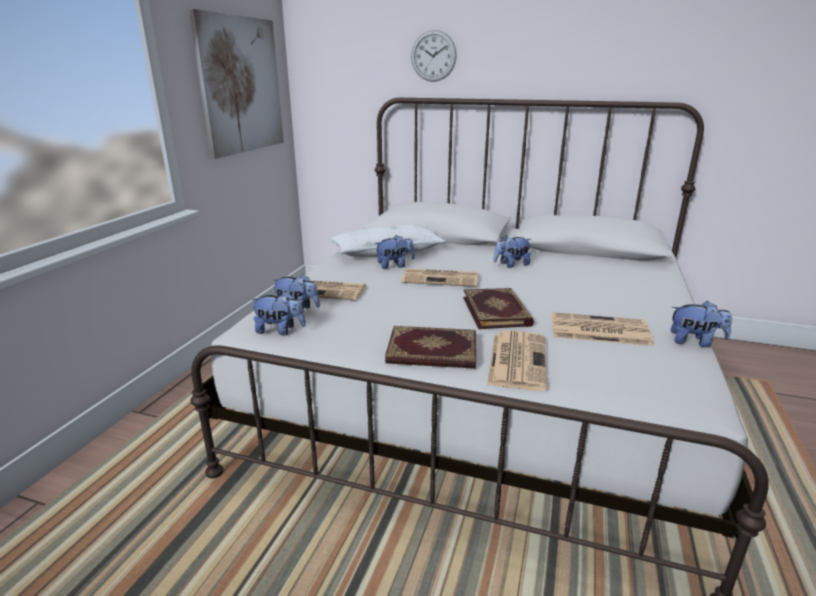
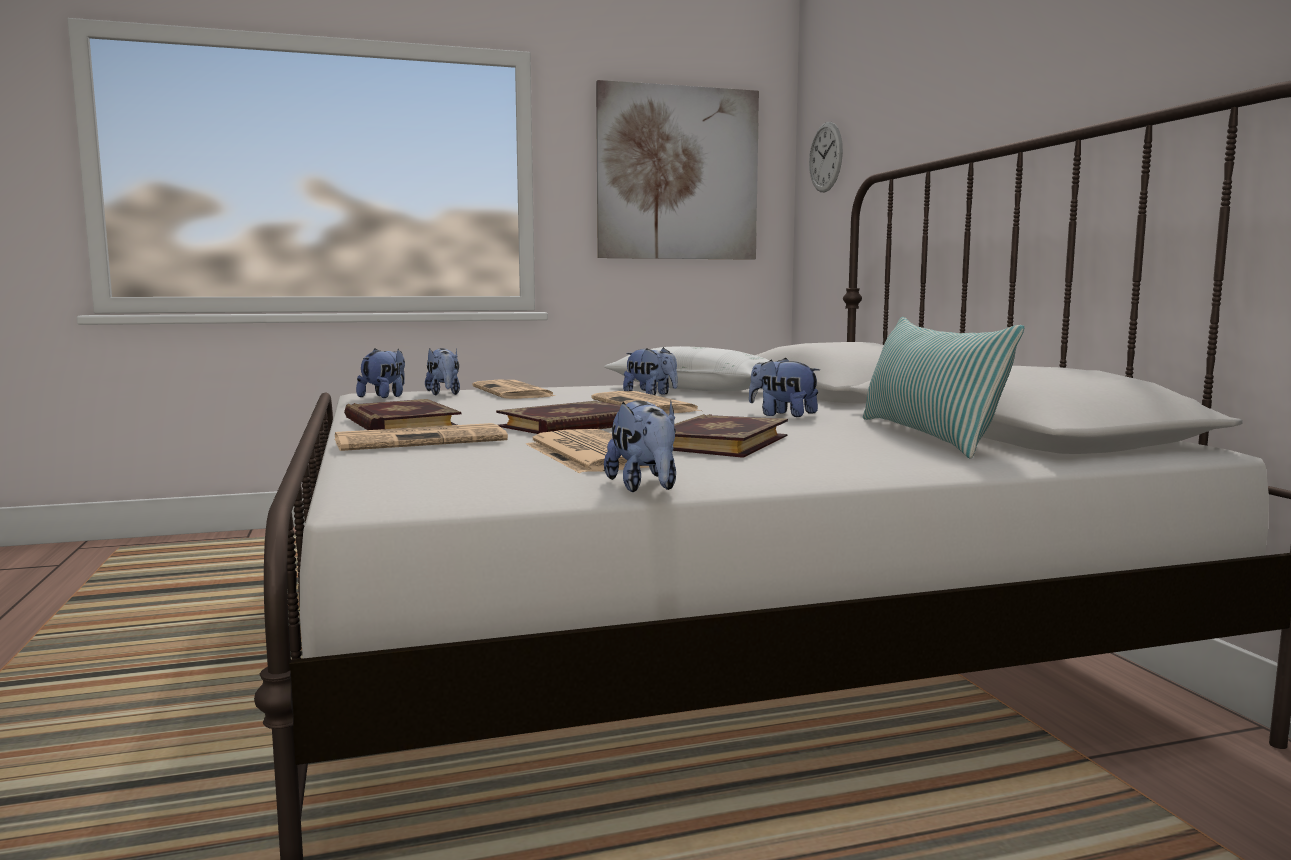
camera: 55 degrees right, 15 degrees down
(280, 330) = (384, 397): plush toy -> plush toy turned 135 degrees counterclockwise
(433, 56) = (922, 97): wall clock -> wall clock (826, 157)
(583, 298) = (717, 442): none -> book
(597, 263) = (928, 436): none -> pillow

